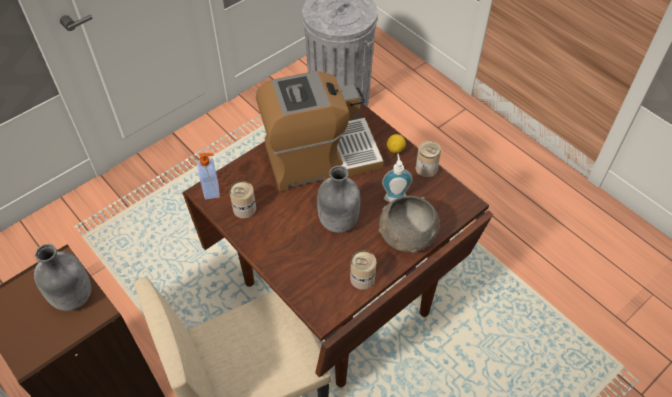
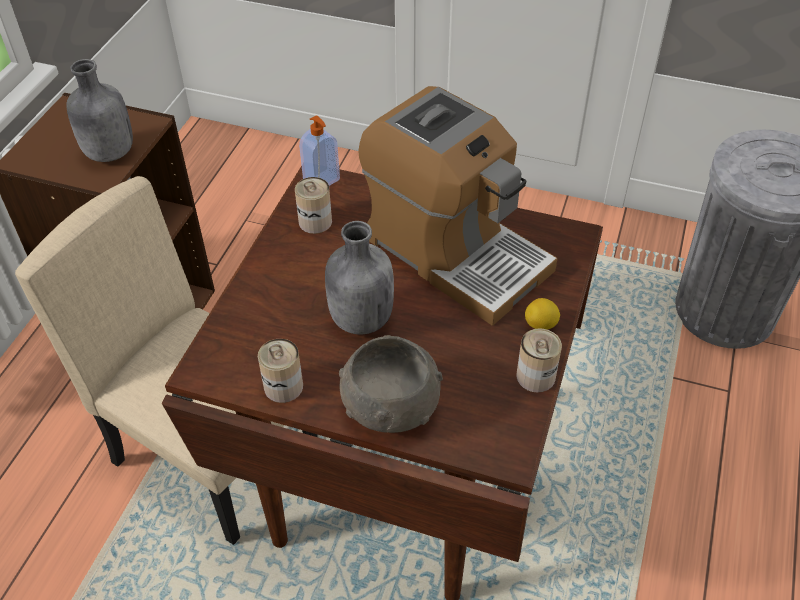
camera: 60 degrees right, 5 degrees down
(394, 196) = (453, 361): soap dispenser -> none

